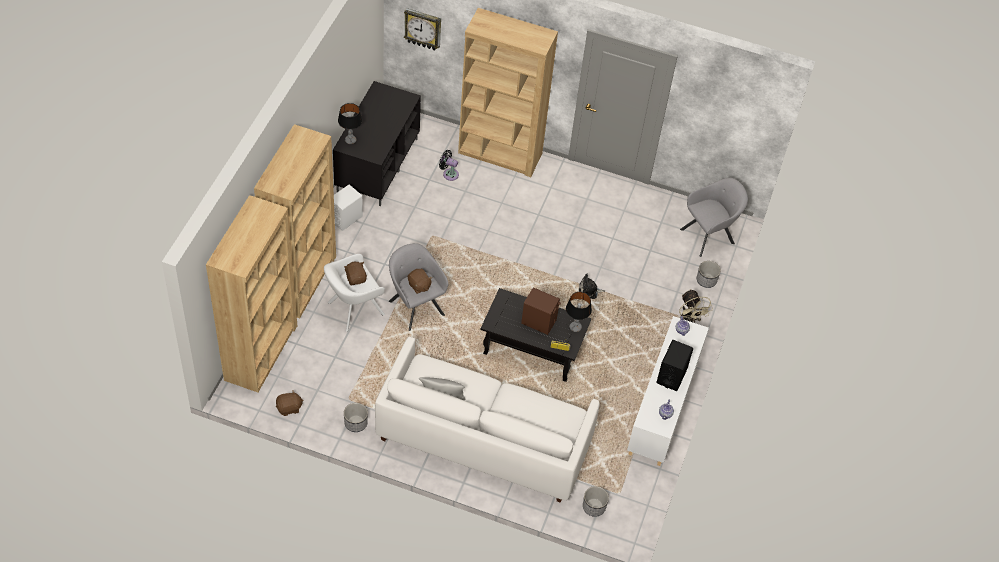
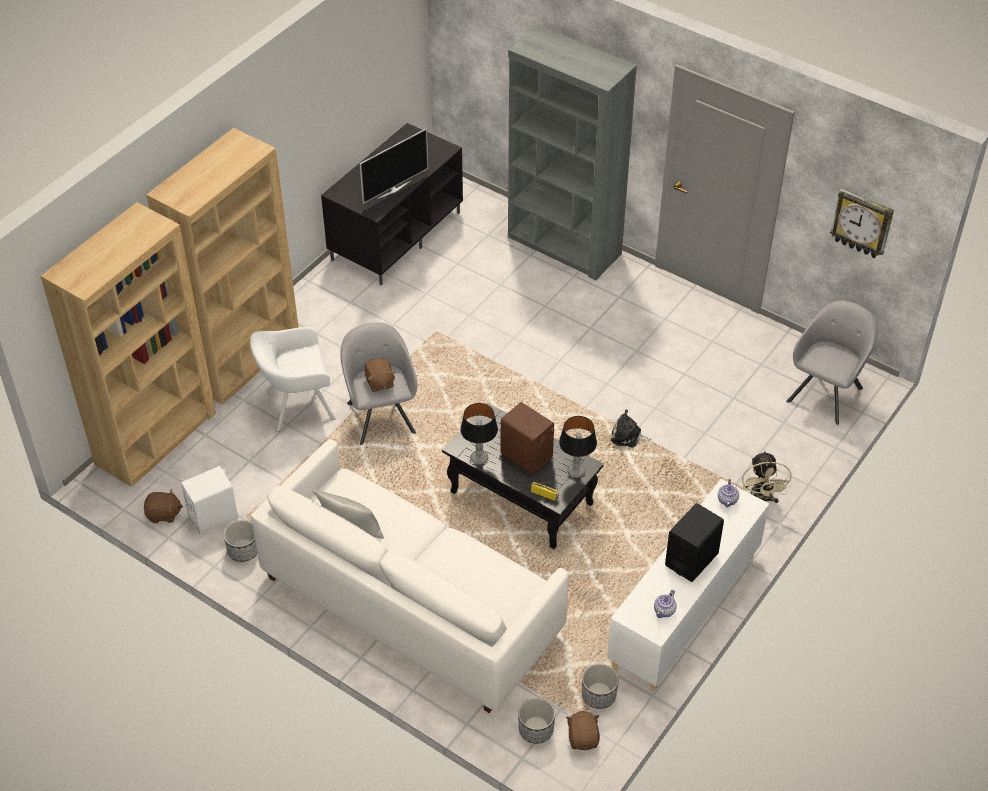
camera: 20 degrees right, 5 degrees down
(346, 218) = (330, 293): white speaker -> white speaker (213, 516)
(350, 140) = (348, 187): table lamp -> table lamp (479, 458)
(356, 278) = (299, 359): brown plush toy -> brown plush toy (583, 738)
(384, 137) = (393, 189): none -> television
(423, 29) = (474, 56): wall clock -> wall clock (862, 223)
(449, 174) = (486, 260): black fan -> none
(500, 154) = (564, 246): brown bookcase -> grey bookcase
(706, 280) = (803, 450): planter -> planter (599, 695)
(709, 235) = (826, 392): grey armchair -> grey armchair turned 45 degrees counterclockwise

